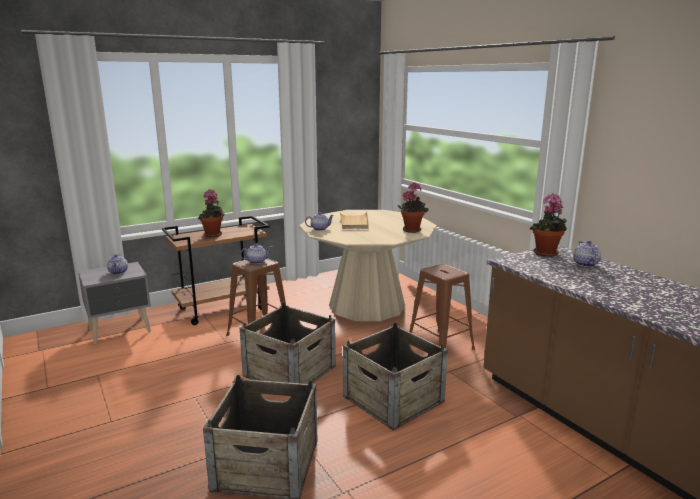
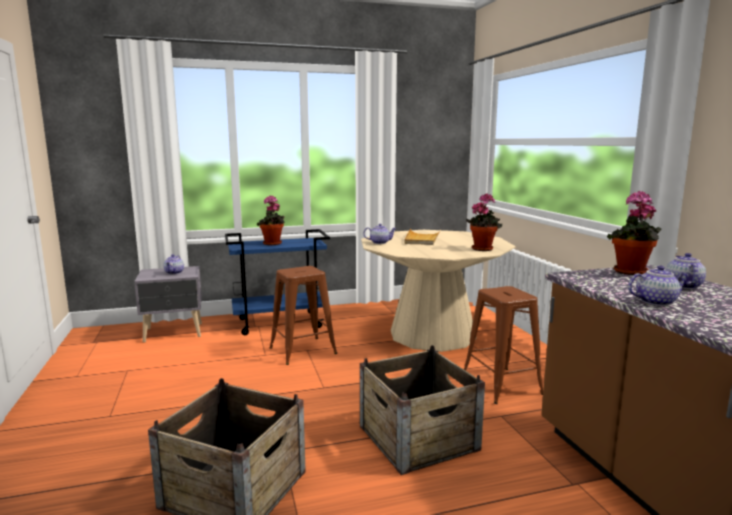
camera: 15 degrees right, 5 degrees down
(223, 308) = (280, 323): brown cart -> blue cart
(257, 261) = (303, 270): teapot -> teapot (655, 302)
(289, 371) = (314, 391): crate -> none

